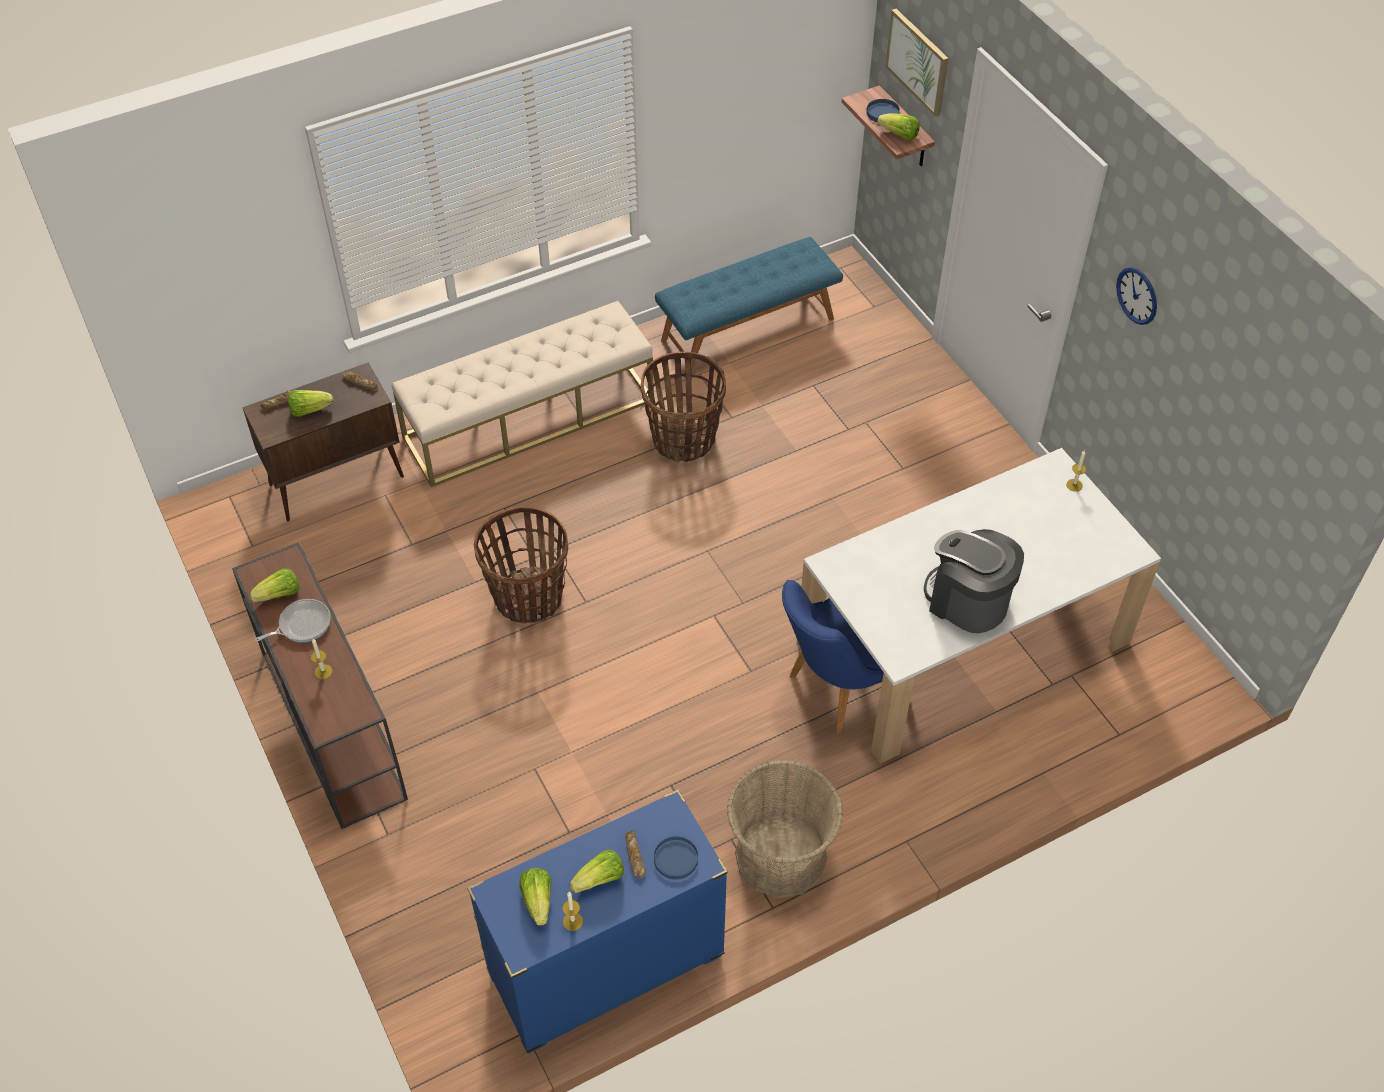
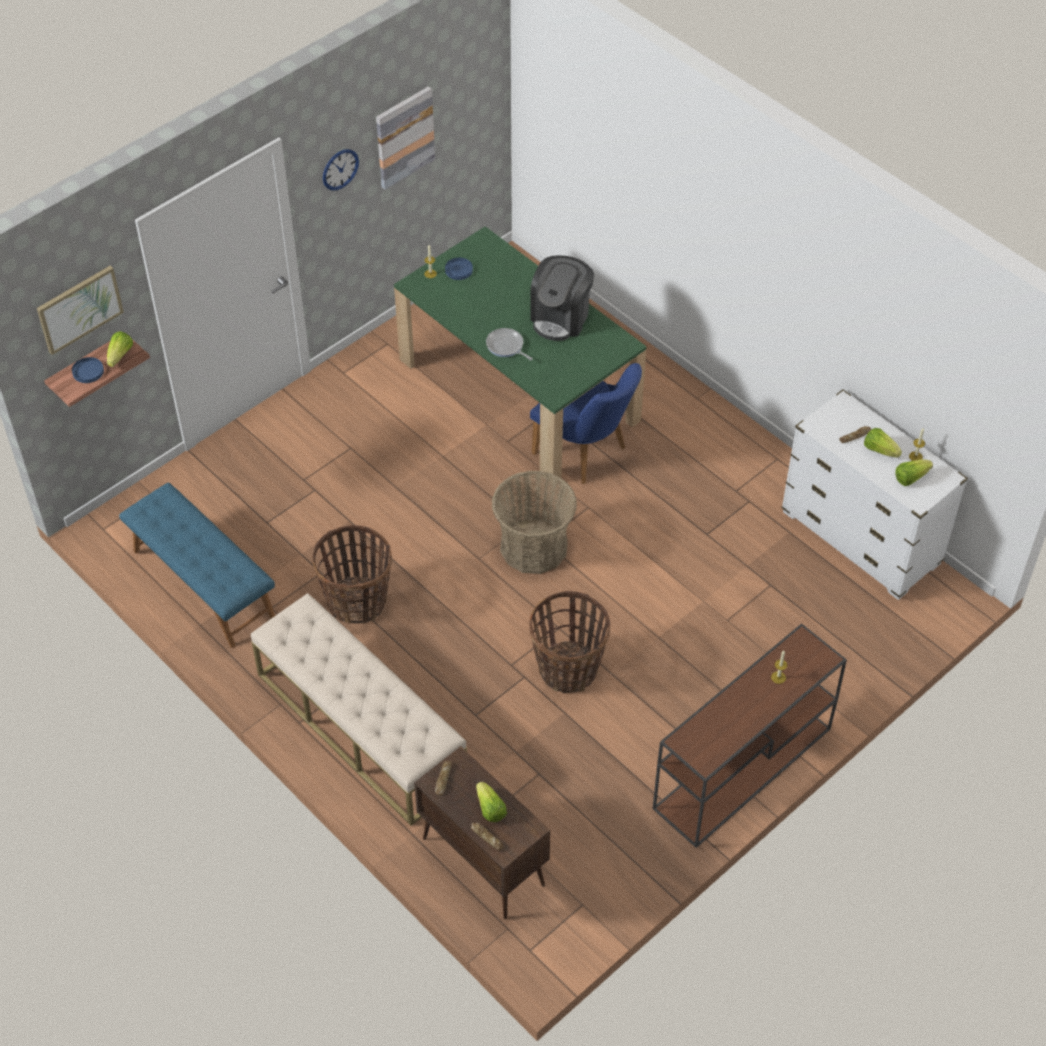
camera: 105 degrees left, 0 degrees up
(279, 595) = (719, 734): lettuce -> none
(302, 624) = (741, 707): frying pan -> frying pan (506, 346)
(605, 966) = (861, 538): blue dresser -> white dresser
(676, 859) = (847, 415): blue plate -> blue plate (458, 270)
(780, 856) = (737, 461): basket -> basket (534, 547)
(963, 644) = (519, 389): white dining table -> green dining table
(1205, 372) = (404, 137): none -> picture

